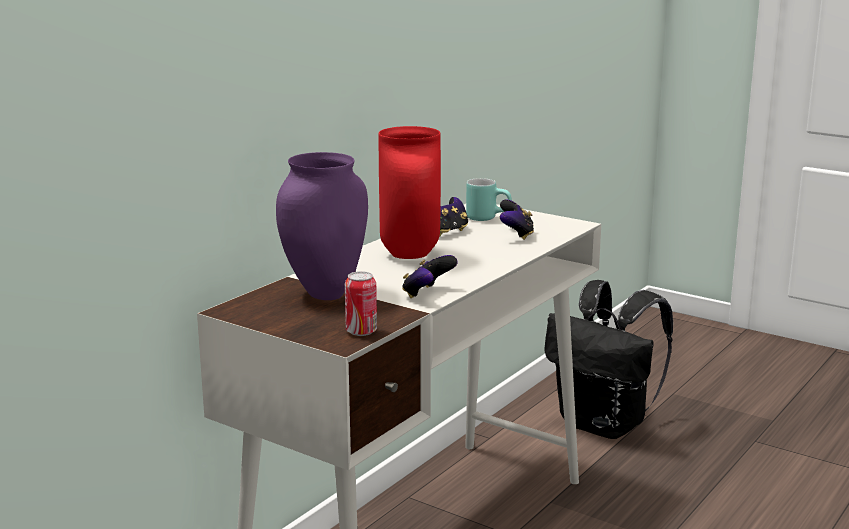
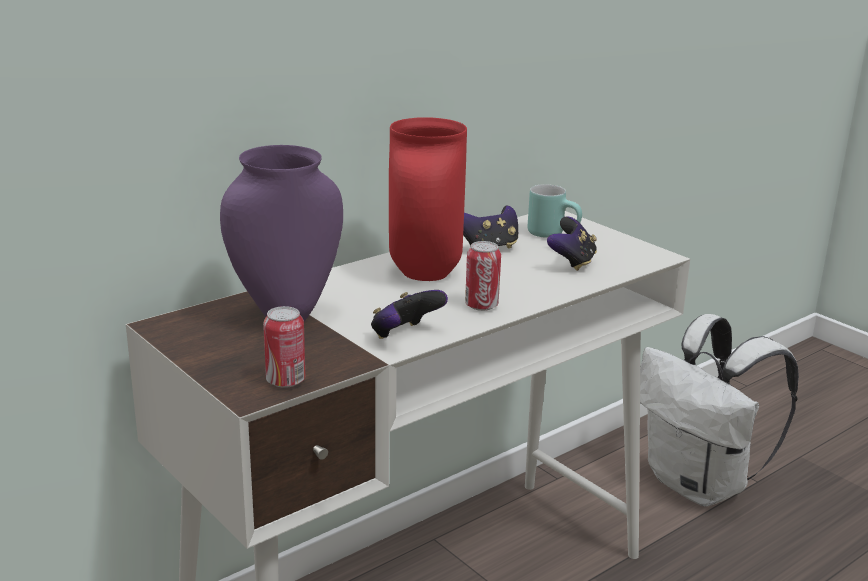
camera: 15 degrees right, 5 degrees up
(470, 269) = (481, 306): none -> can
(605, 425) = (700, 485): black backpack -> white backpack

